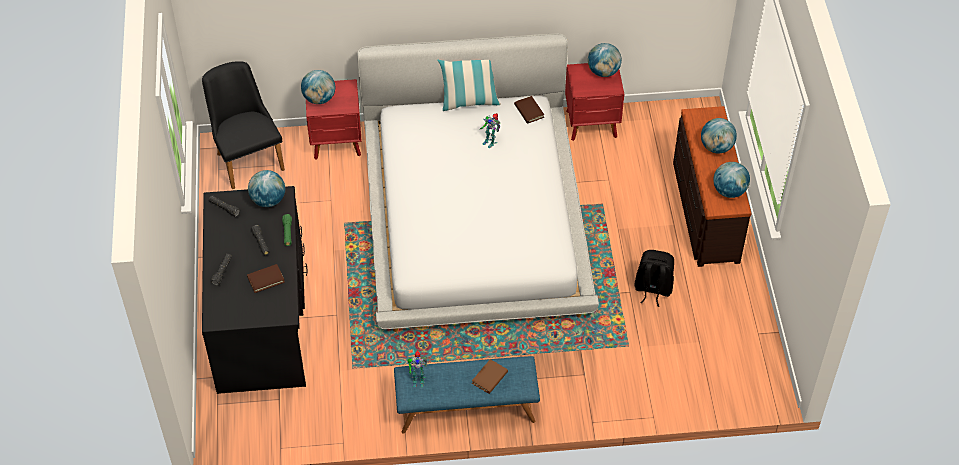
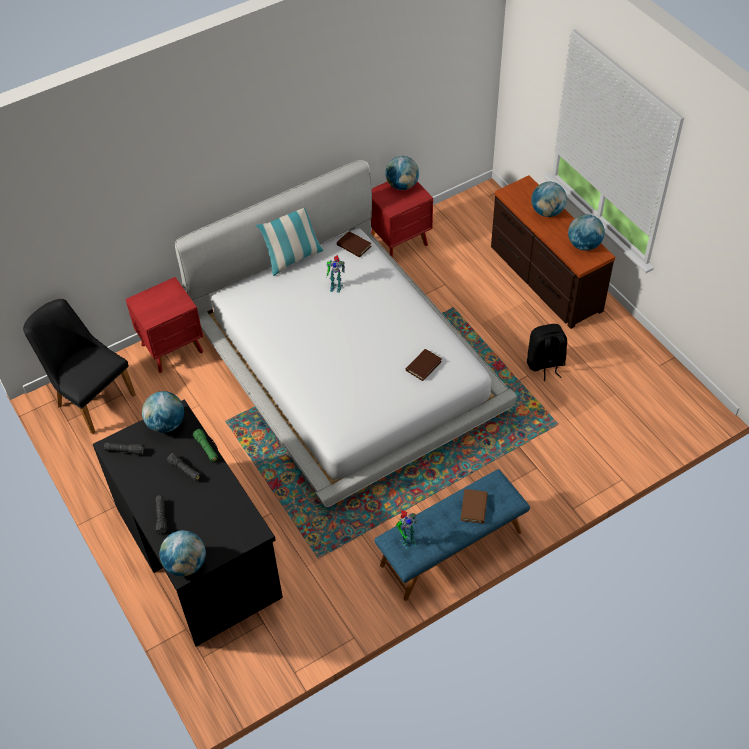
camera: 25 degrees left, 0 degrees up
(266, 279) = (212, 505): brown book -> brown book (423, 366)
(319, 98) = (149, 308): globe -> globe (186, 564)

